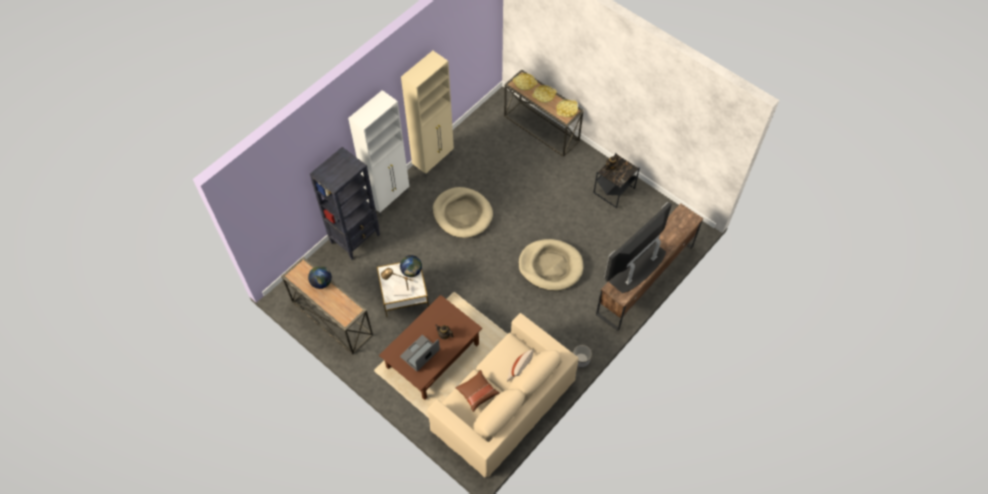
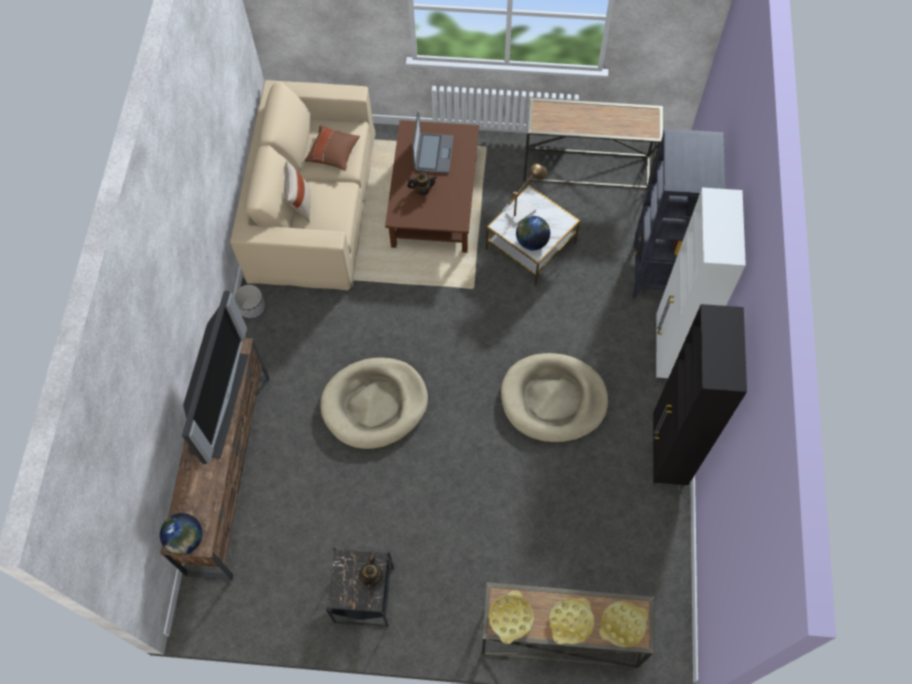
camera: 145 degrees right, 5 degrees up
(321, 282) = (609, 127): globe -> globe (186, 539)
(434, 161) = (667, 455): beige cabinet -> black cabinet

